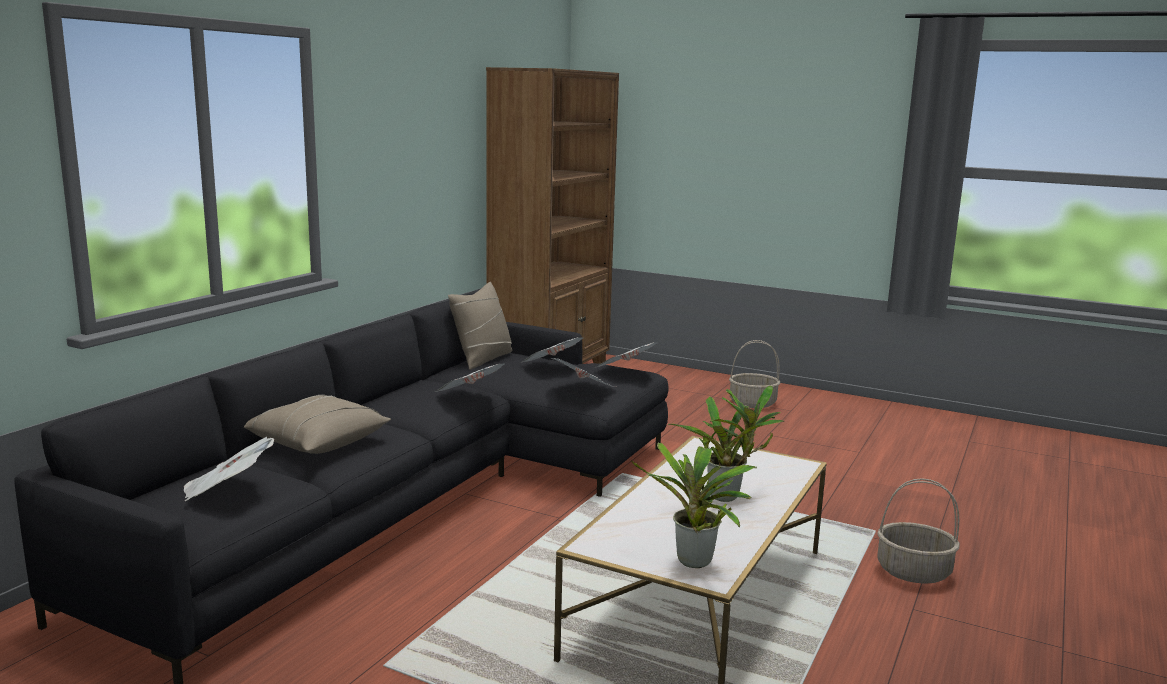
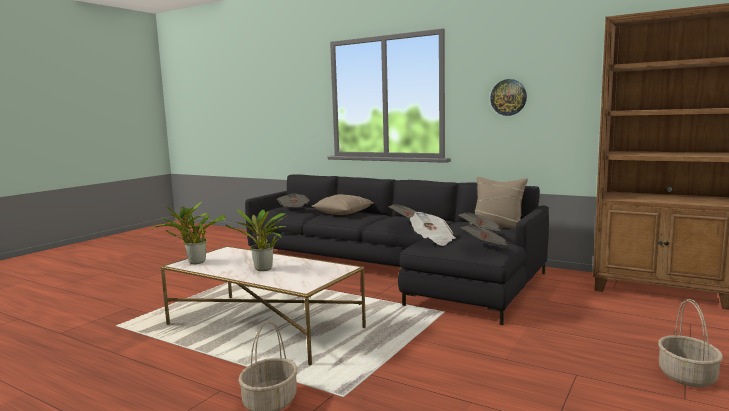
camera: 95 degrees right, 5 degrees down
(395, 162) = (508, 97): none -> wall clock

